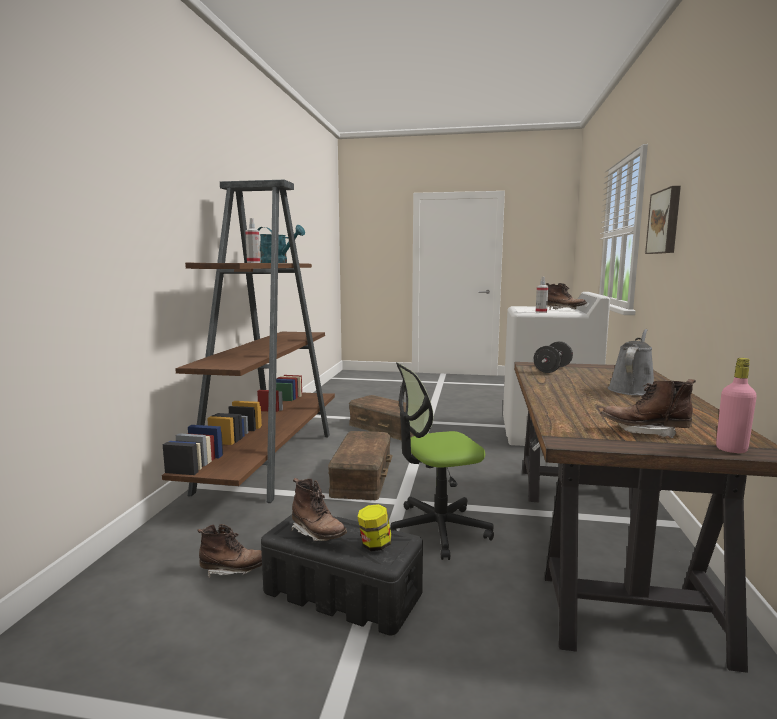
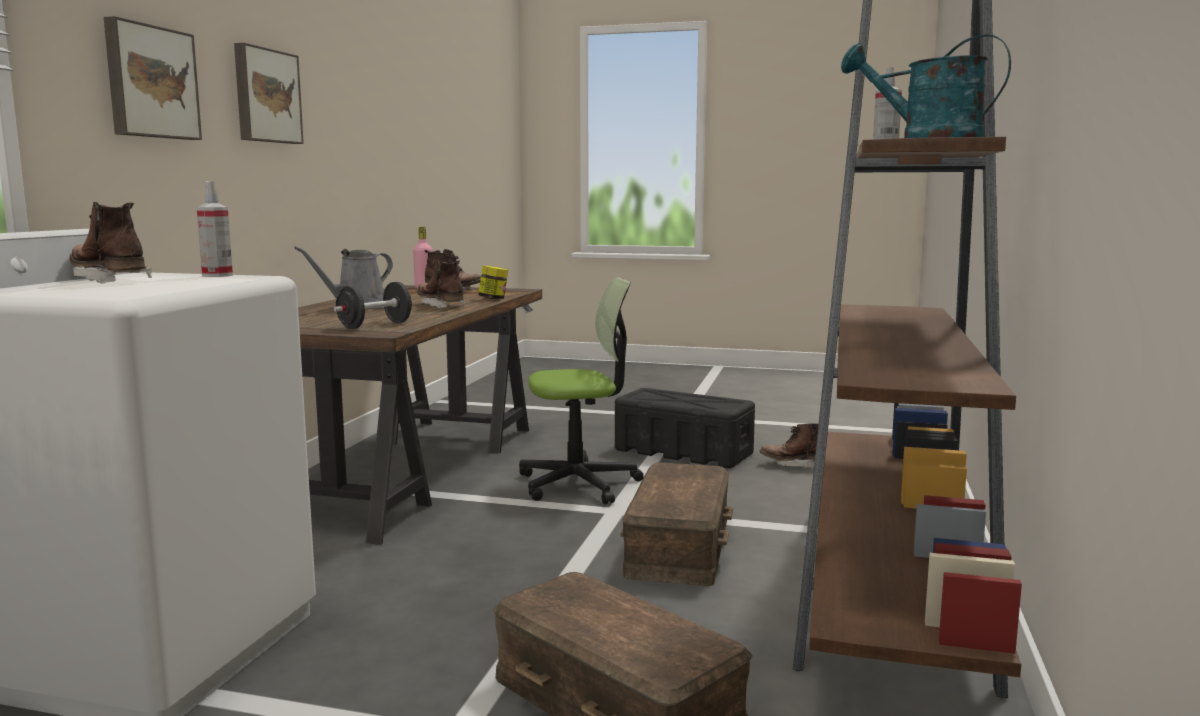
camera: 175 degrees left, 0 degrees up
(318, 534) = (705, 400): brown boot -> brown boot (440, 305)
(375, 545) = (655, 395): jar -> jar (493, 299)
(715, 207) = (265, 96): none -> picture

